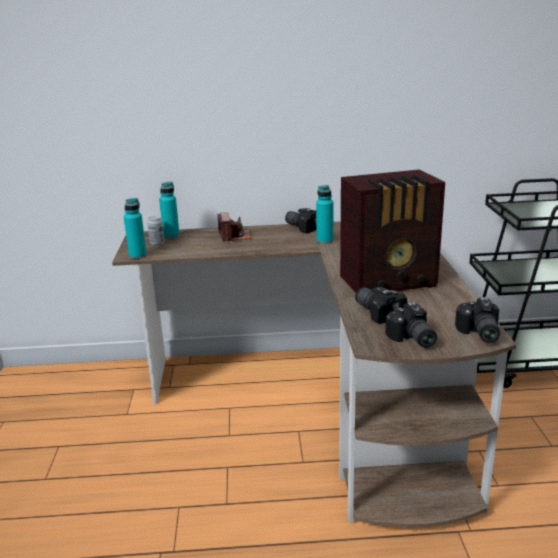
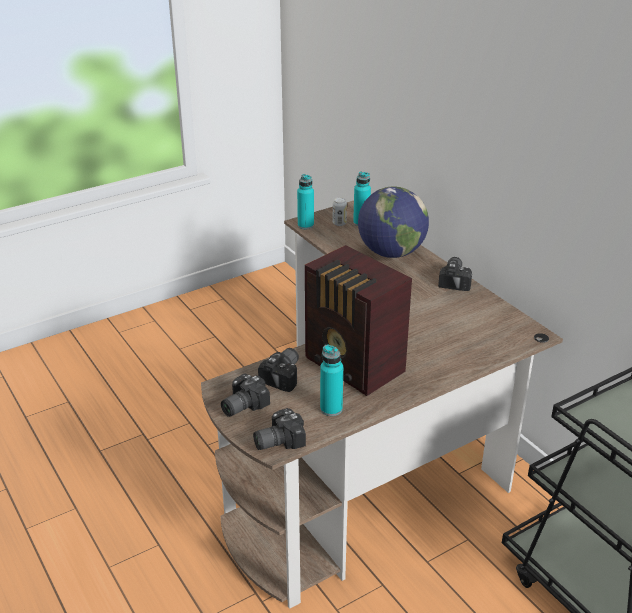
camera: 60 degrees right, 10 degrees up
(234, 237) = (391, 253): camera -> globe
(324, 241) = (429, 303): turquoise bottle -> turquoise bottle (331, 409)

